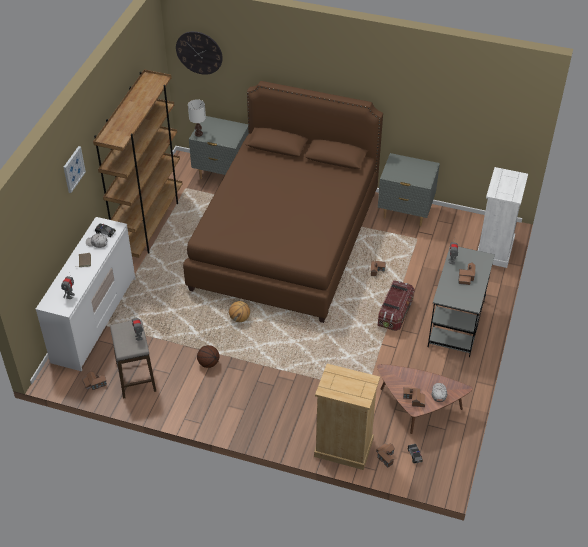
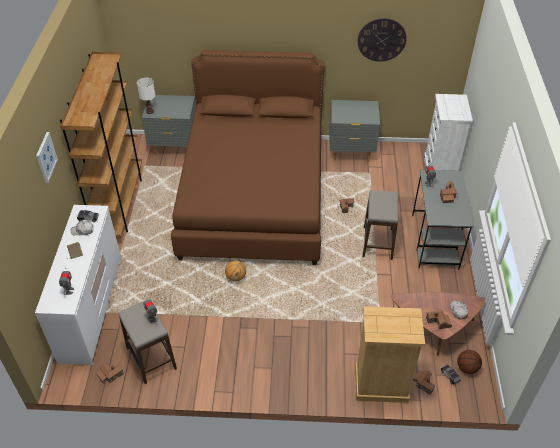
camera: 15 degrees left, 0 degrees up
(199, 52) = (139, 31): wall clock -> wall clock (381, 39)
(208, 363) = (220, 328): basketball -> basketball (467, 368)
(395, 313) = (377, 243): storage box -> stool

